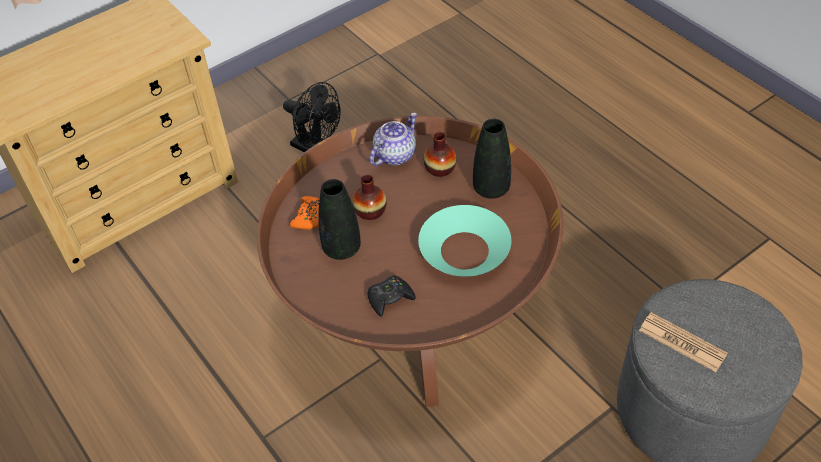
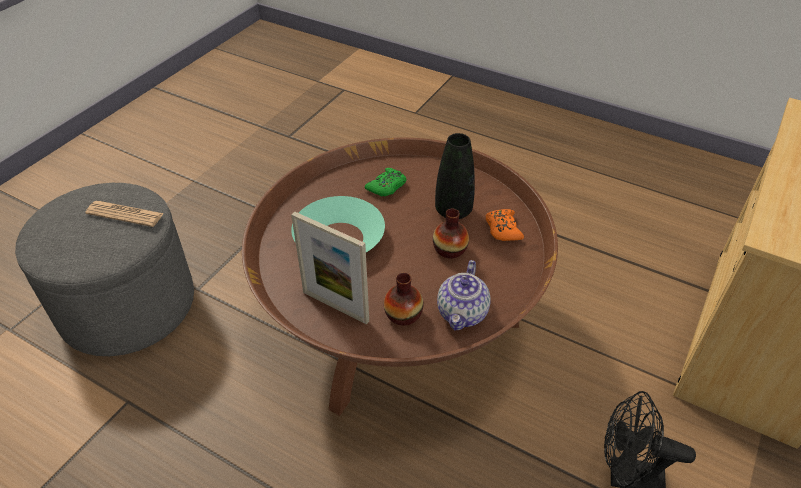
camera: 155 degrees right, 5 degrees down
(390, 298) = (387, 186): black game controller -> green game controller
(491, 189) = (335, 306): black vase -> picture frame

